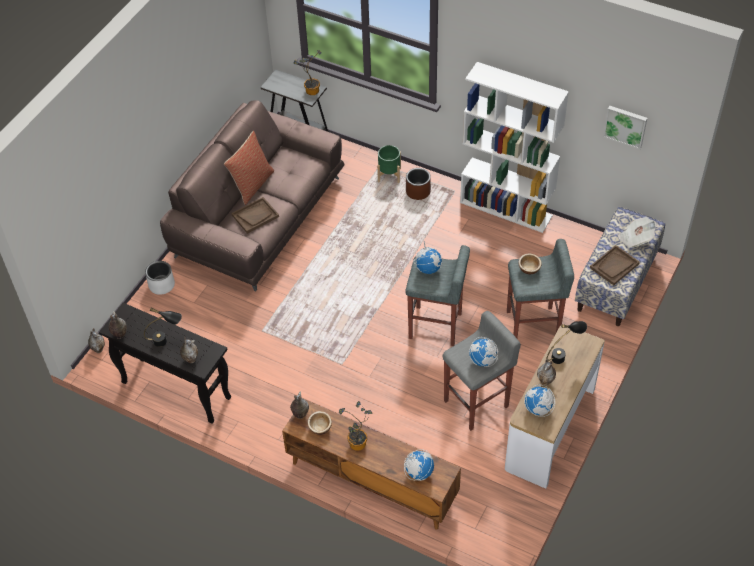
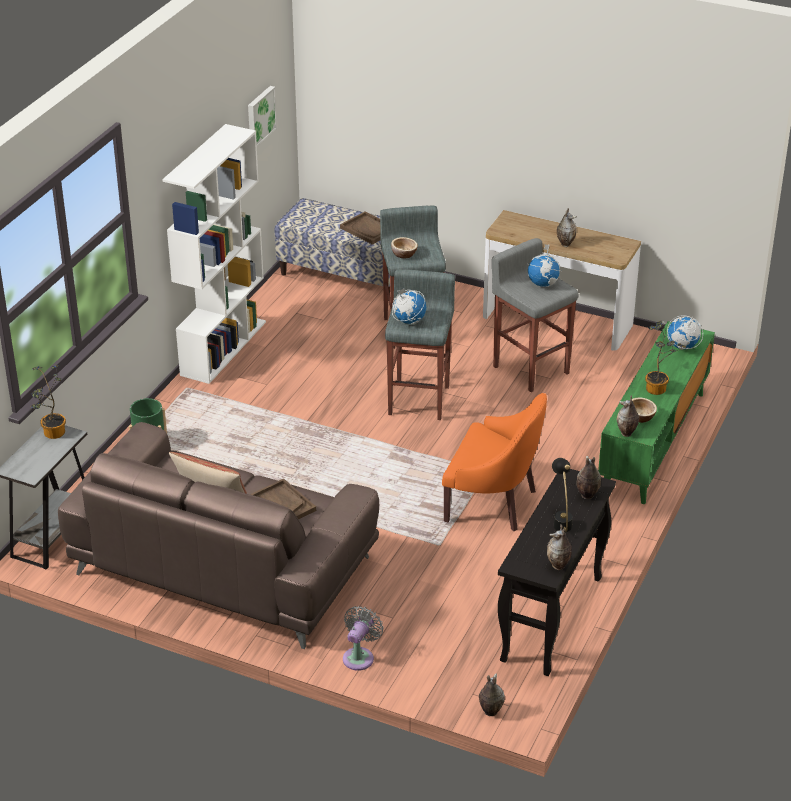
camera: 95 degrees left, 15 degrees down
(161, 285) = (360, 656): white planter -> grey fan
(305, 365) = (493, 503): none -> orange armchair
(371, 481) = (654, 442): brown tv stand -> green tv stand
(418, 191) = (185, 418): brown planter -> none
(538, 409) = (603, 248): globe -> none
(563, 355) = (529, 233): black table lamp -> none
(635, 238) = (326, 215): newspaper -> none

